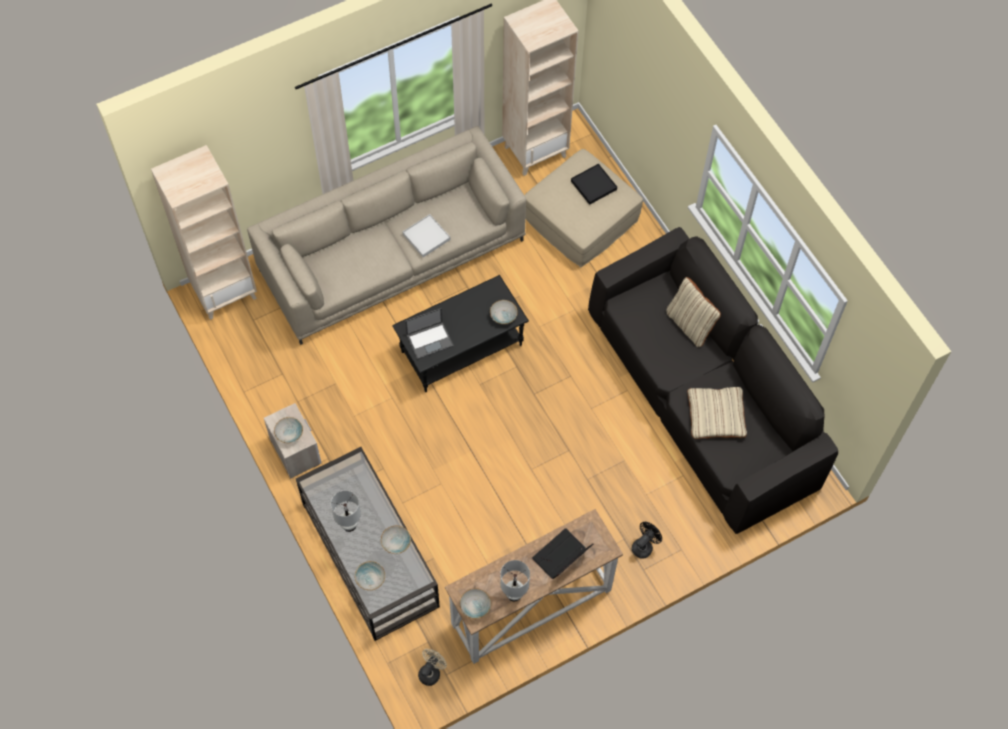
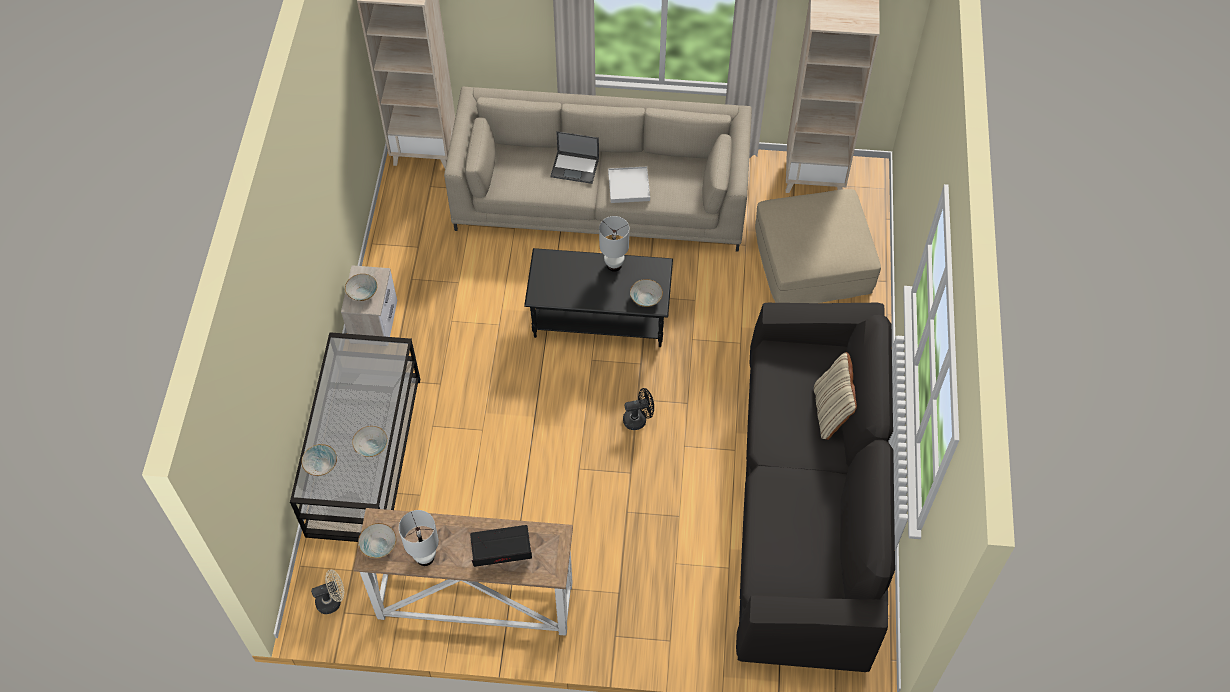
camera: 35 degrees right, 5 degrees down
(349, 525) = (342, 403): white table lamp -> white table lamp (614, 265)
(430, 340) = (557, 281): laptop -> laptop (575, 167)
(594, 185) = (836, 227): black tray -> none
(644, 546) = (634, 613): black fan -> black fan (638, 419)
(716, 415) = (790, 517): beige pillow -> none

